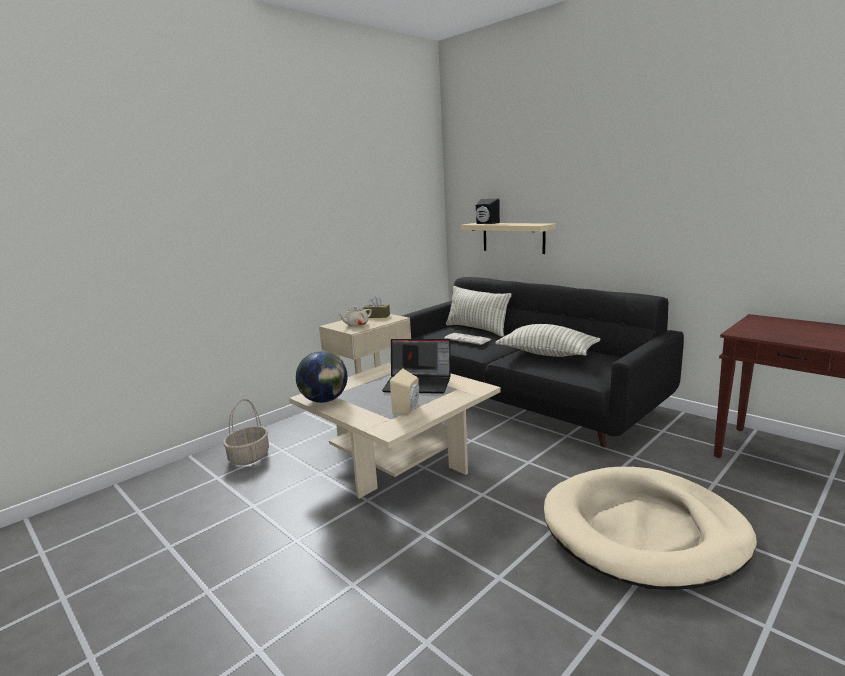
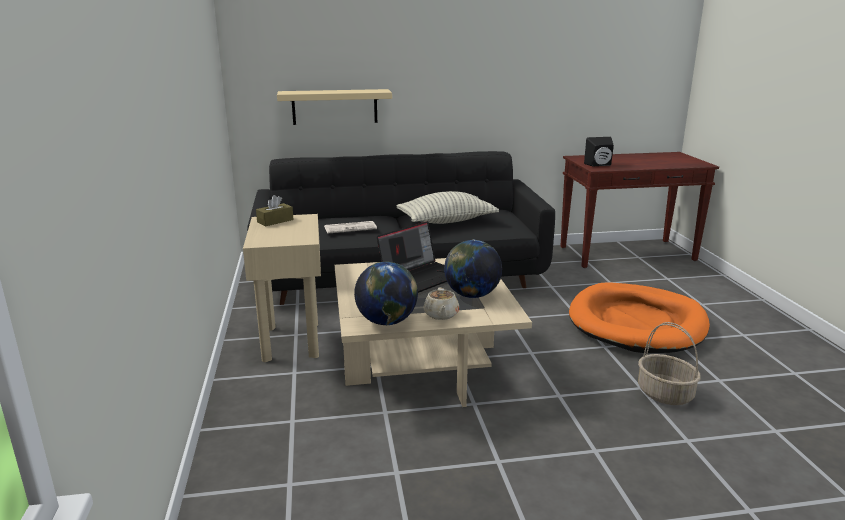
camera: 55 degrees left, 5 degrees up
(249, 457) = (273, 447): basket -> basket (665, 394)
(356, 324) = (286, 234): beige teapot -> beige teapot (441, 315)
(408, 408) = (472, 295): beige speaker -> globe
(477, 329) = (323, 218): pillow -> none
(485, 223) = (304, 91): black speaker -> black speaker (599, 165)
(643, 531) = (636, 323): beige dog bed -> orange dog bed

